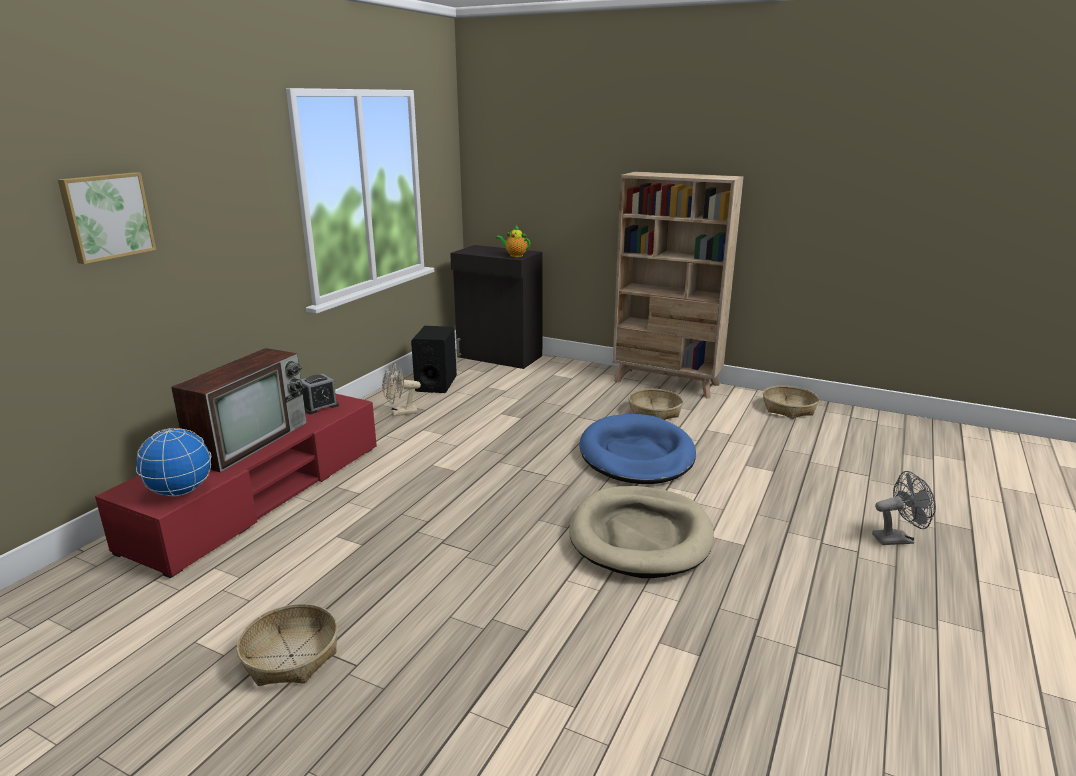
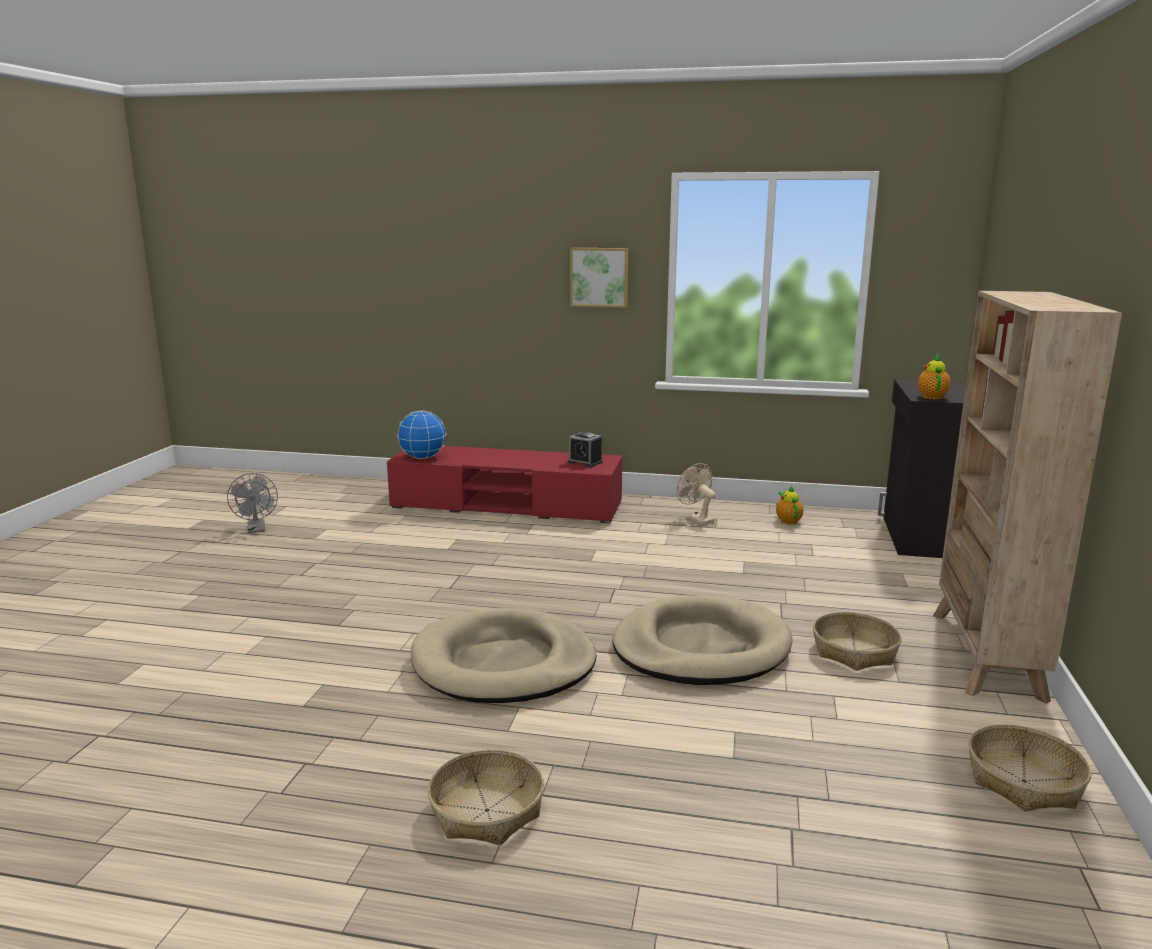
camera: 75 degrees right, 5 degrees down
(106, 216) = (479, 264): picture -> picture (599, 277)
(251, 441) = (507, 457): television -> none
(291, 655) = (311, 555): basket -> basket (487, 810)
(436, 384) = (788, 521): black speaker -> teapot
(636, 455) = (700, 648): blue dog bed -> beige dog bed
(898, 539) = (574, 875): grey fan -> grey fan (257, 530)

